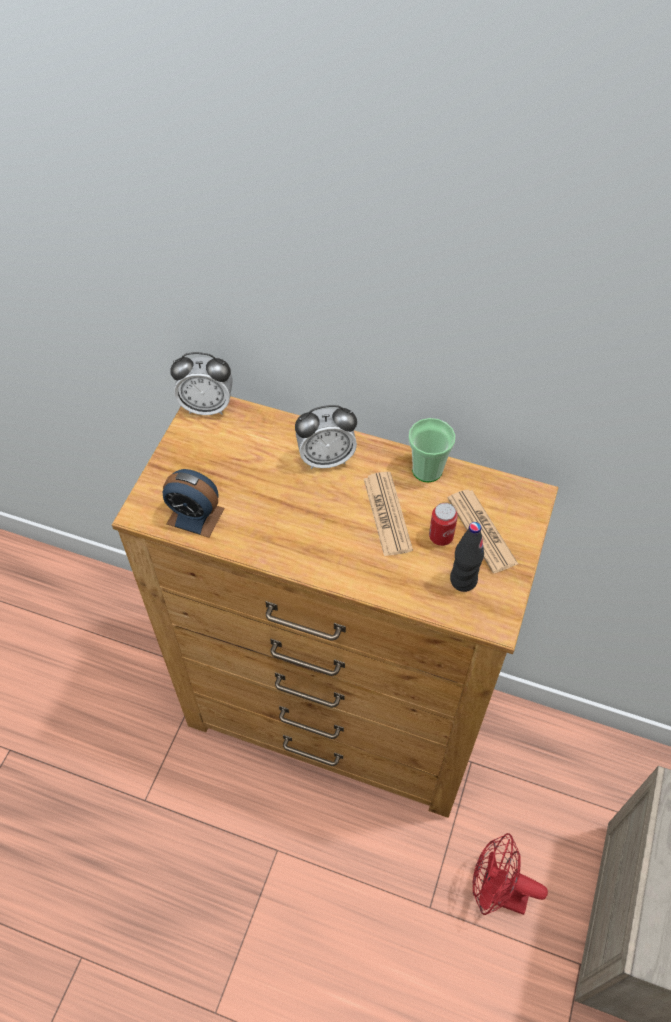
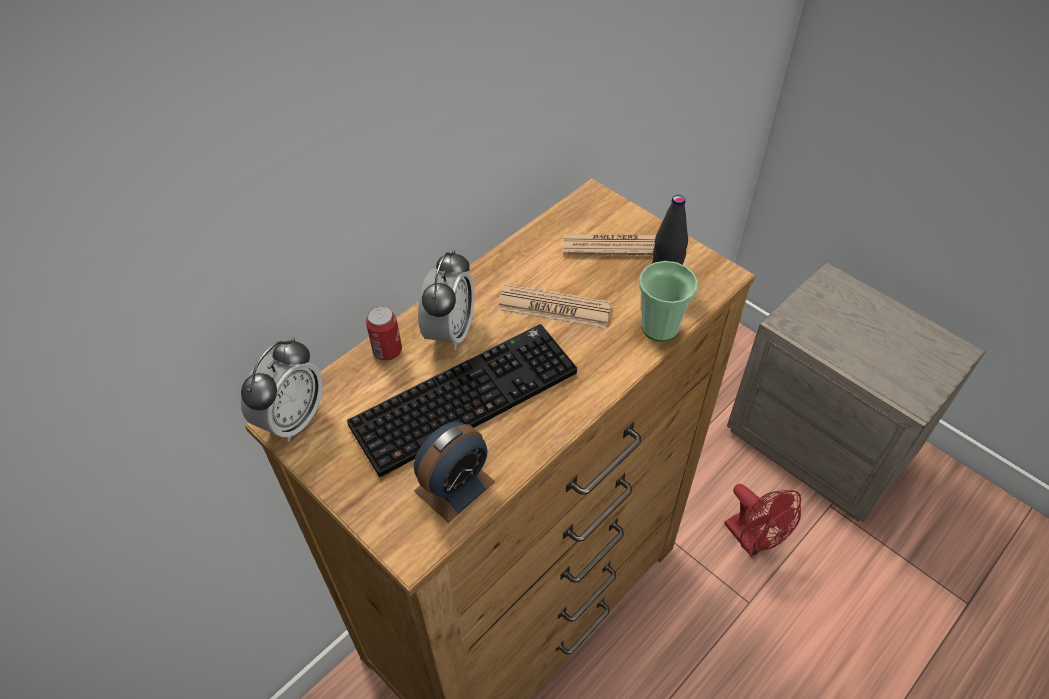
camera: 65 degrees left, 5 degrees down
(273, 491) = (465, 395): none -> keyboard
(427, 470) = (518, 257): cup -> cup (660, 327)
(441, 536) = (605, 277): can -> can (387, 351)
(496, 892) = (752, 540): red fan -> red fan turned 75 degrees counterclockwise

